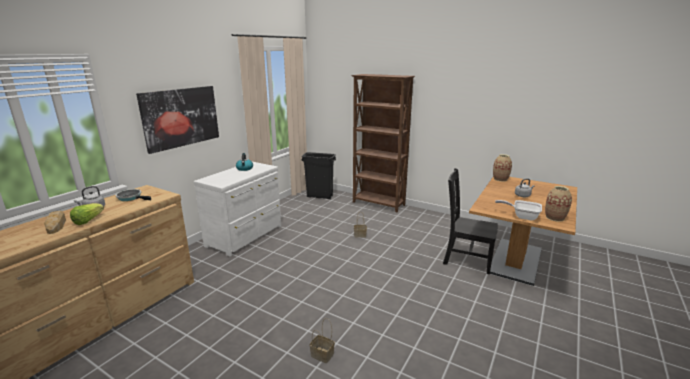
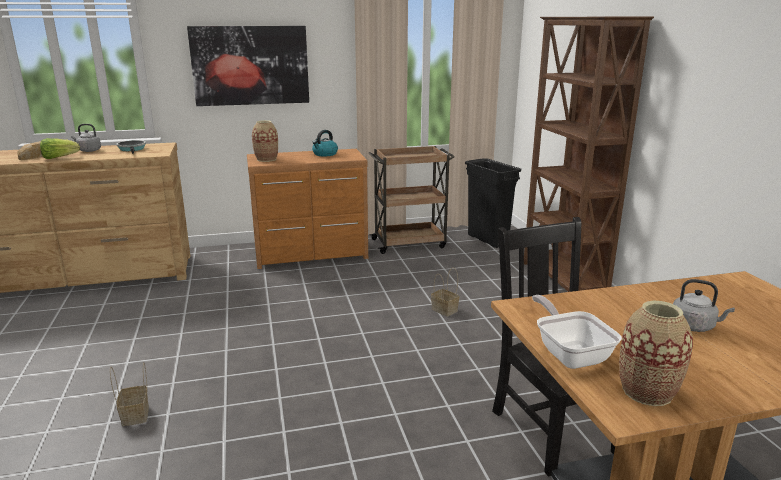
camera: 45 degrees right, 0 degrees up
(246, 236) = (312, 255): white dresser -> brown dresser
(287, 210) = (409, 243): none -> brown cart
(500, 179) = (729, 283): vase -> vase (266, 159)

